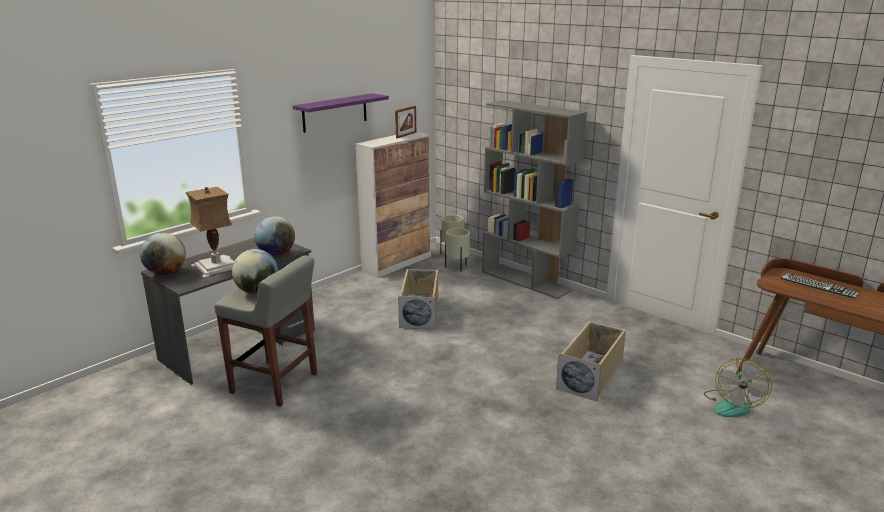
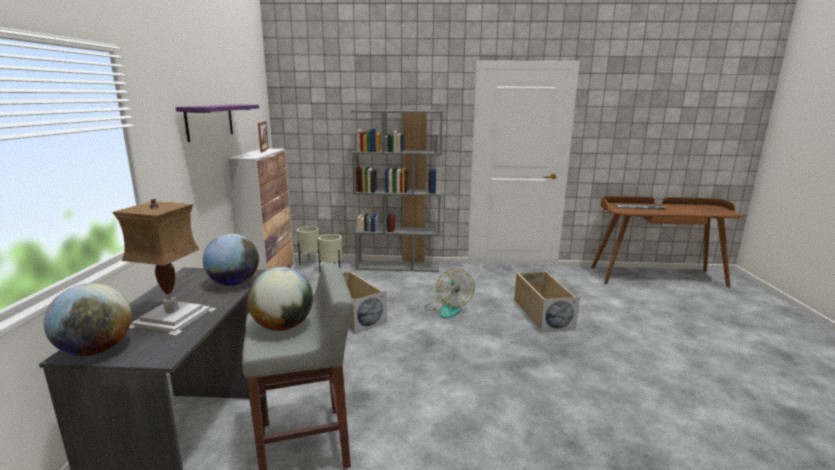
camera: 40 degrees left, 5 degrees down
(732, 405) = (634, 301): fan -> fan (447, 309)

